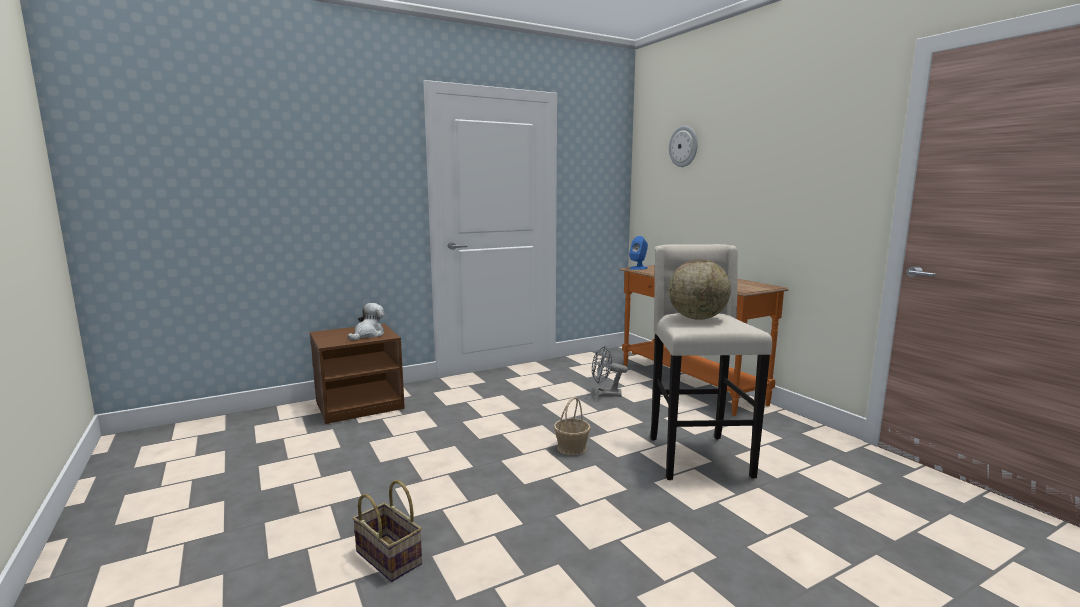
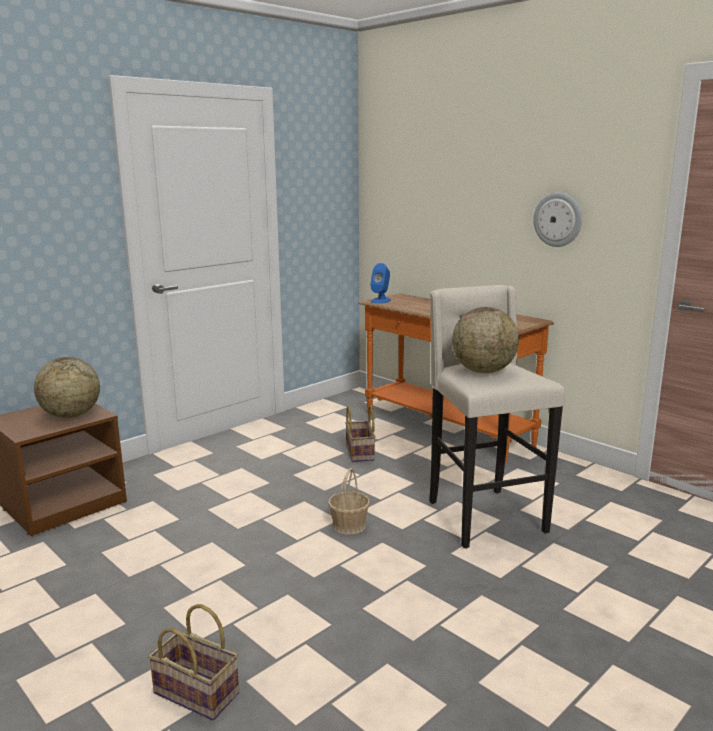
camera: 15 degrees left, 5 degrees up
(368, 335) = (71, 415): plush toy -> globe
(605, 394) = (361, 453): grey fan -> basket
(684, 146) = (426, 156): wall clock -> wall clock (558, 219)

